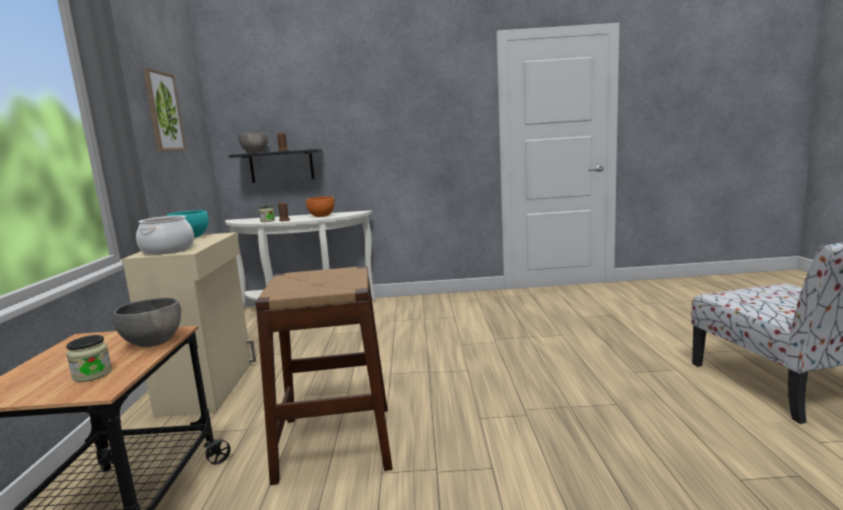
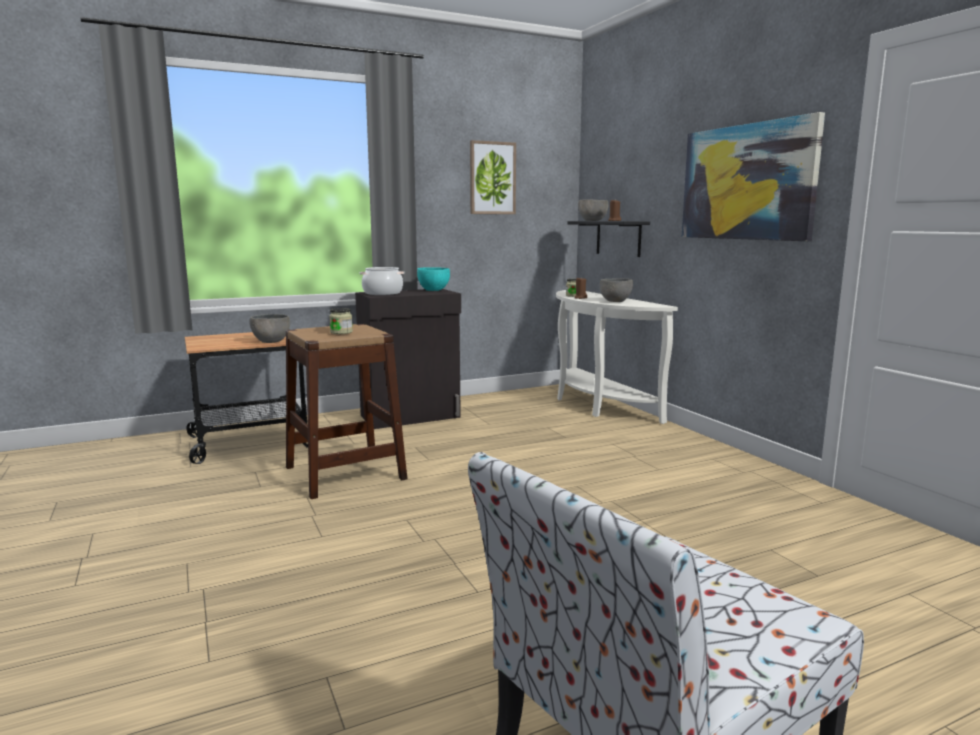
camera: 65 degrees right, 0 degrees up
(92, 374) = (221, 343): jar -> jar (341, 332)
(210, 386) = (411, 417): beige cabinet -> black cabinet
(321, 216) = (615, 301): orange bowl -> grey bowl
(419, 115) = (746, 182): none -> picture

